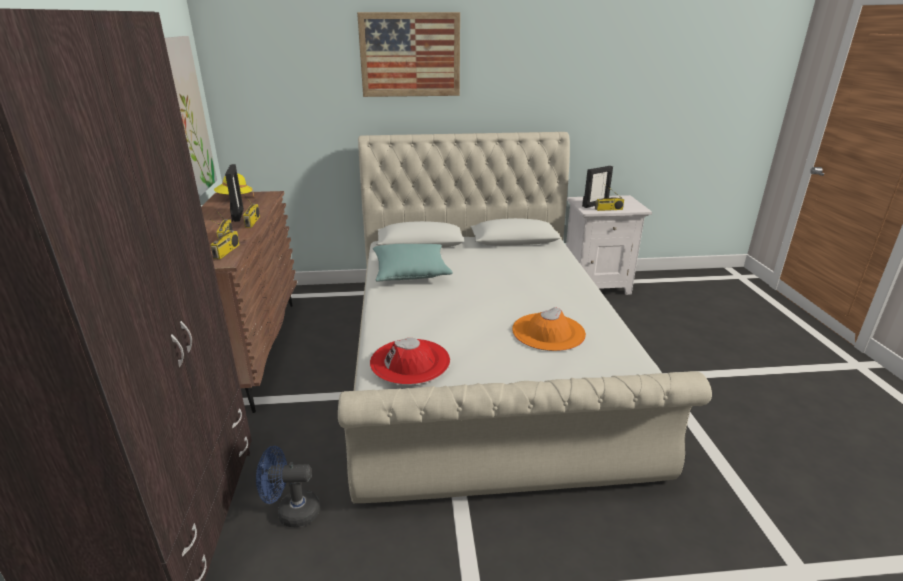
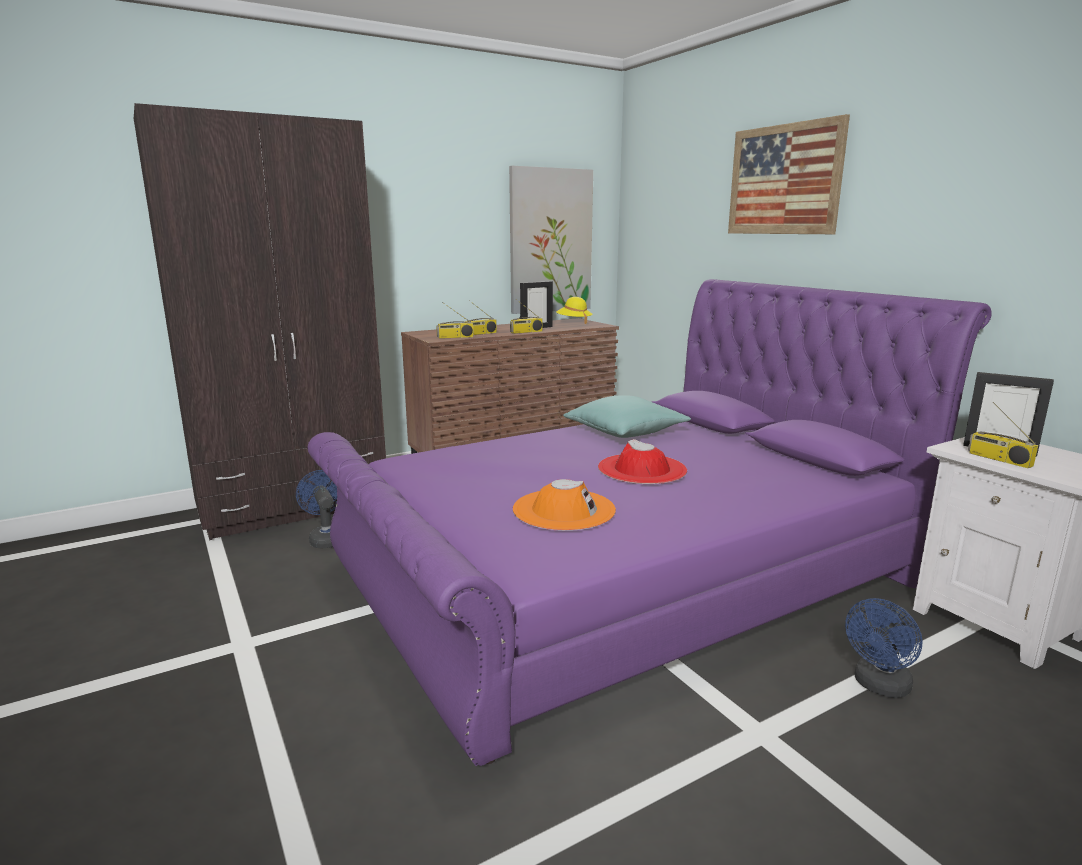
camera: 65 degrees right, 10 degrees down
(410, 361) = (433, 460): red hat -> red hat (642, 469)
(482, 361) = (624, 570): beige bed -> purple bed
(632, 332) = (879, 686): none -> blue fan

